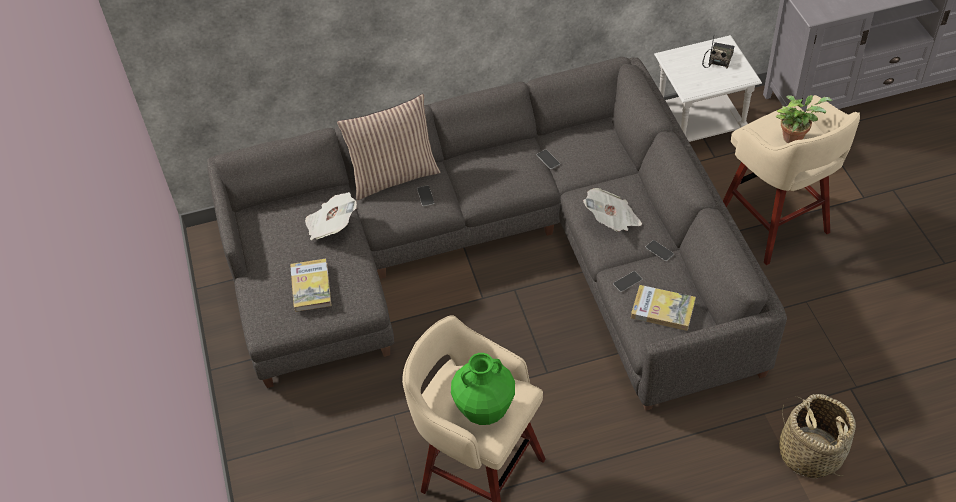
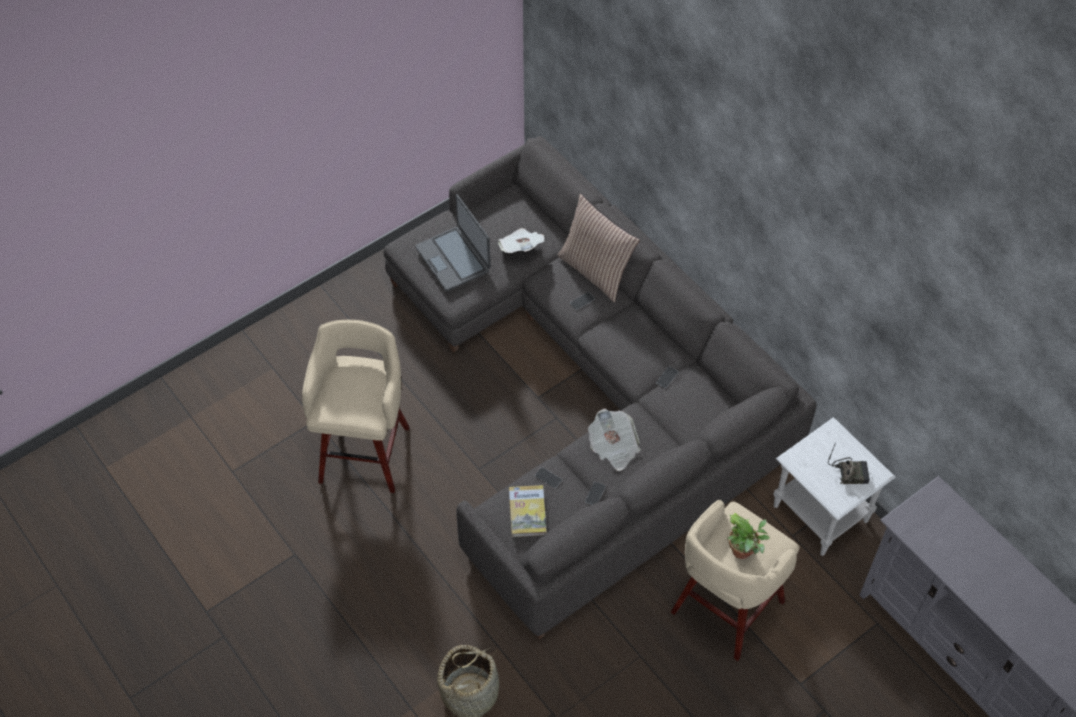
camera: 65 degrees right, 5 degrees up
(311, 287) = (453, 259): book -> laptop
(484, 411) = (344, 399): green vase -> none

